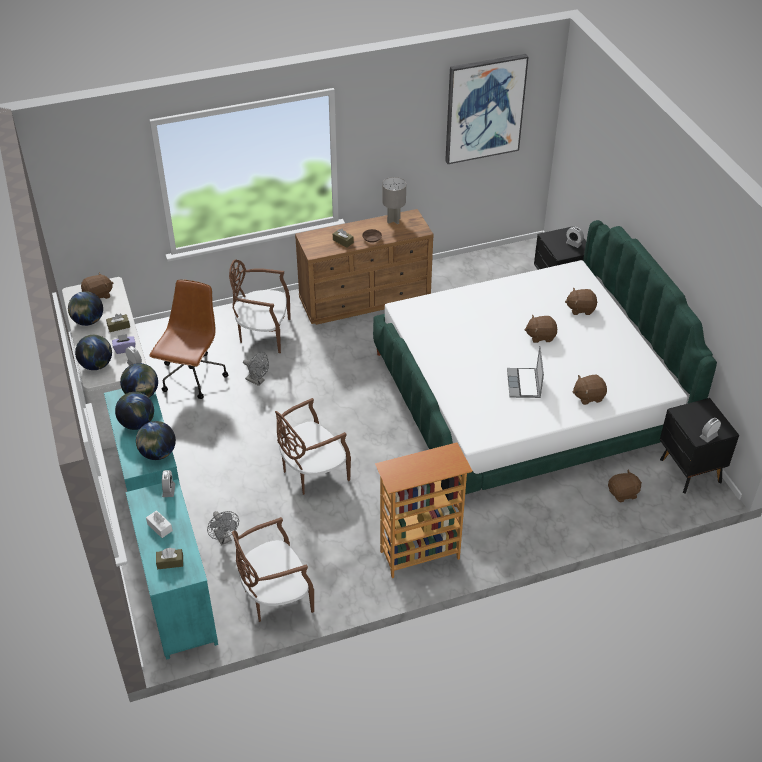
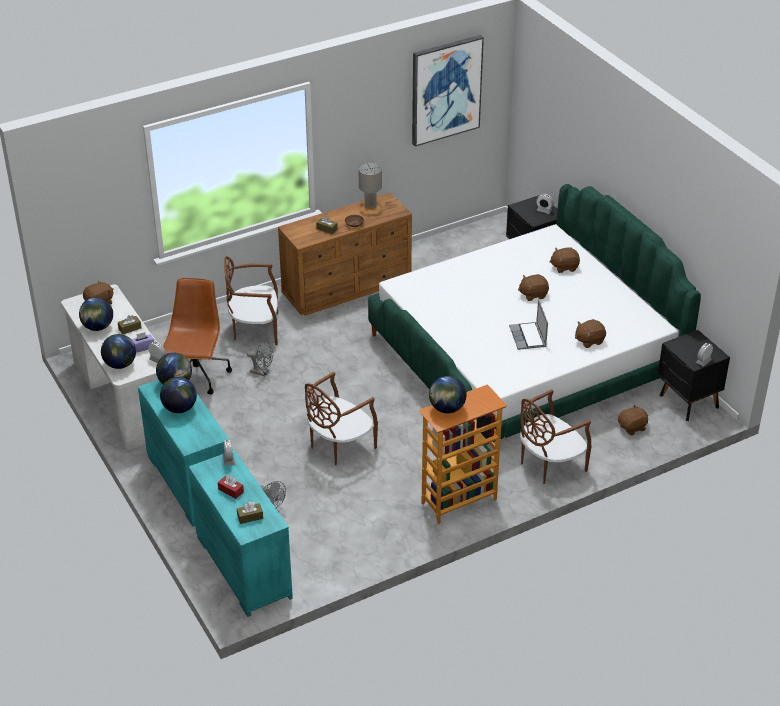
camera: 10 degrees left, 5 degrees down
(158, 453) = (208, 431): globe -> globe (447, 408)
(160, 527) = (231, 490): white tissue box -> red tissue box
(275, 597) = (334, 553): brown chair -> brown chair (549, 464)

